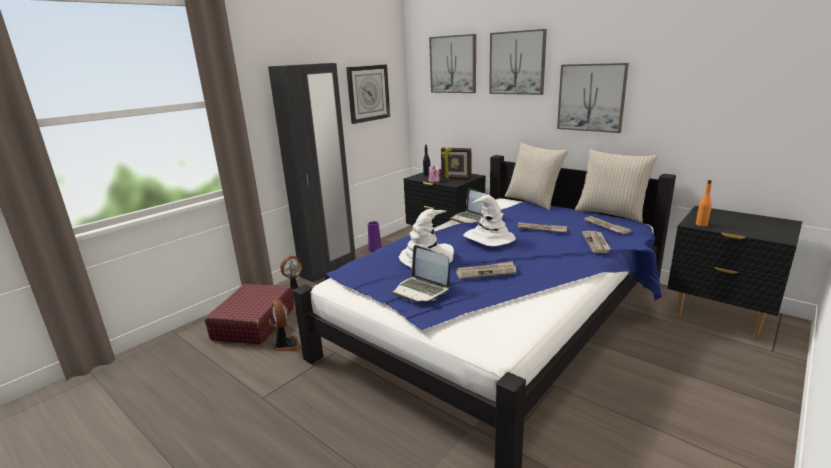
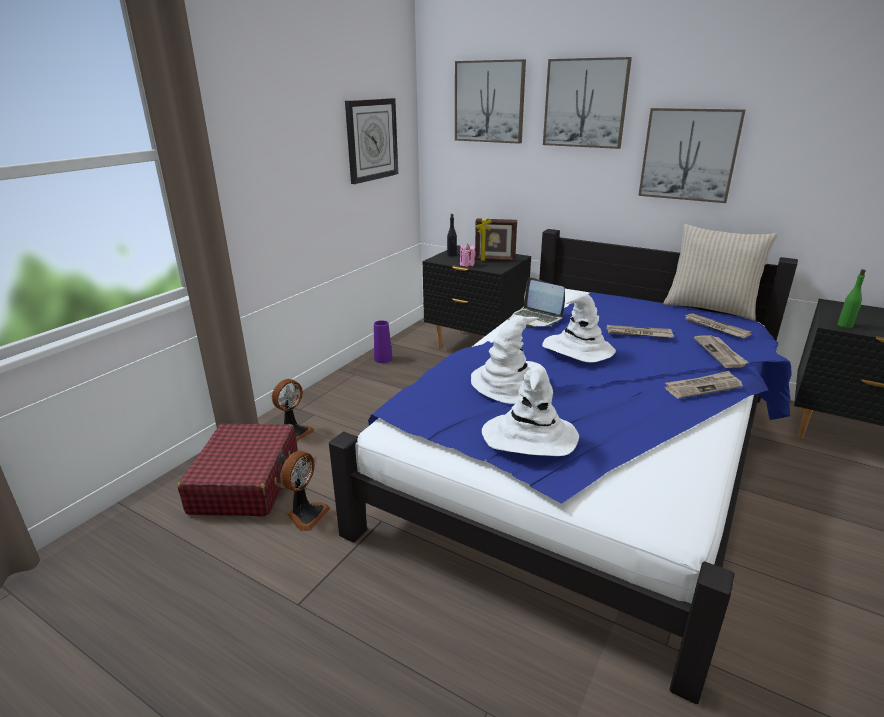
camera: 10 degrees left, 5 degrees up
(286, 345) = (306, 514): fan -> fan turned 60 degrees clockwise
(328, 269) = (327, 391): black wardrobe -> none
(421, 290) = (529, 437): laptop -> white hat
(486, 272) = (603, 403): newspaper -> newspaper (702, 387)
(533, 201) = (602, 292): beige pillow -> none
(701, 224) = (845, 325): orange bottle -> green bottle

